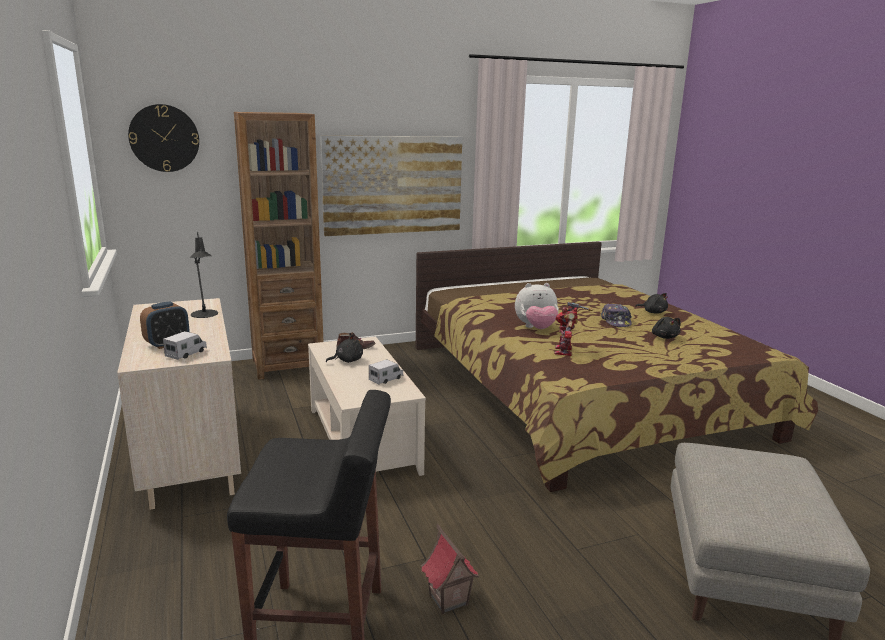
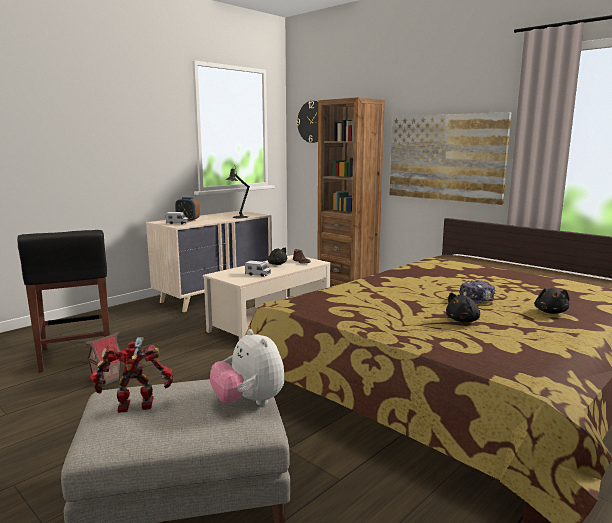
camera: 65 degrees right, 5 degrees down
(536, 328) = (393, 281): plush toy -> plush toy (249, 402)
(565, 351) = (350, 293): toy robot -> toy robot (136, 406)

